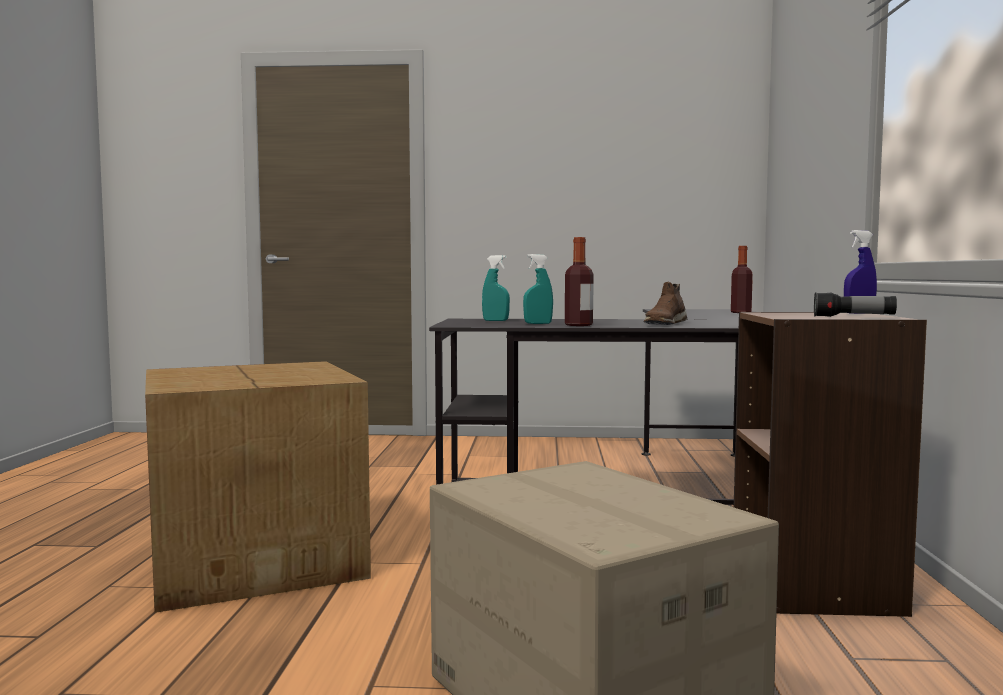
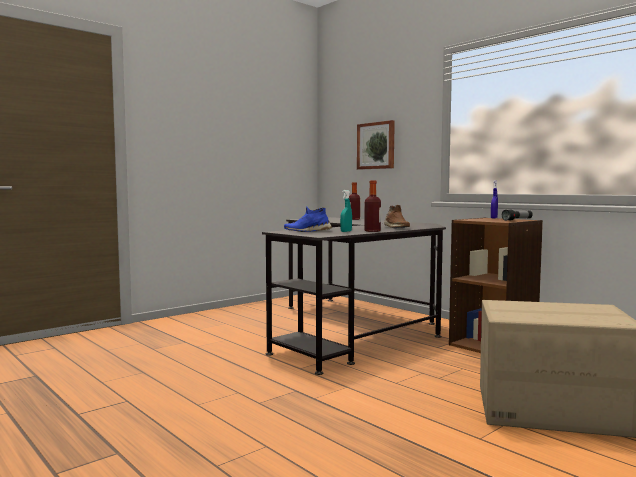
camera: 45 degrees left, 0 degrees up
(258, 558) = (259, 416): cardboard box -> none
(495, 320) = (307, 231): turquoise spray bottle -> blue shoe
(810, 176) = (376, 145): none -> picture

